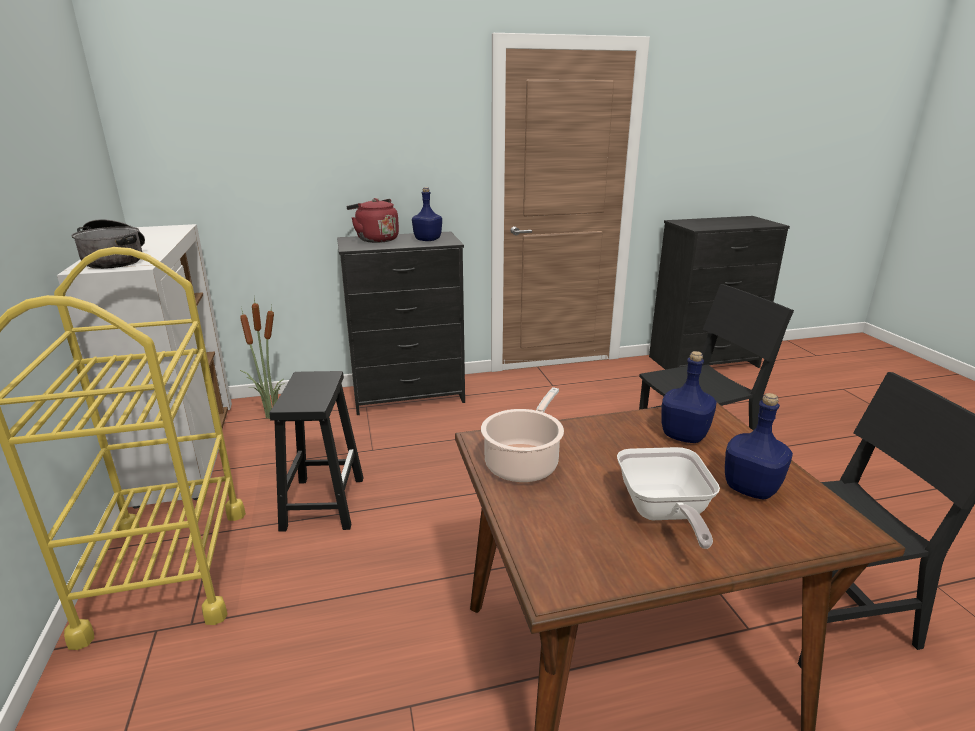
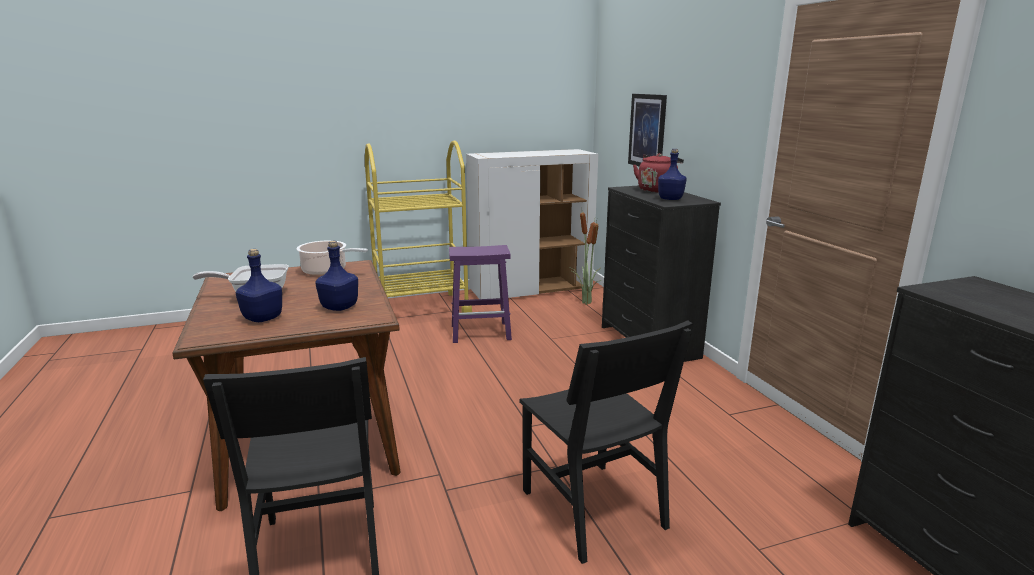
camera: 85 degrees right, 5 degrees down
(116, 259) = (496, 154): cooking pot -> none
(287, 179) = (647, 131): none -> picture
(323, 502) = (481, 332): black stool -> purple stool

